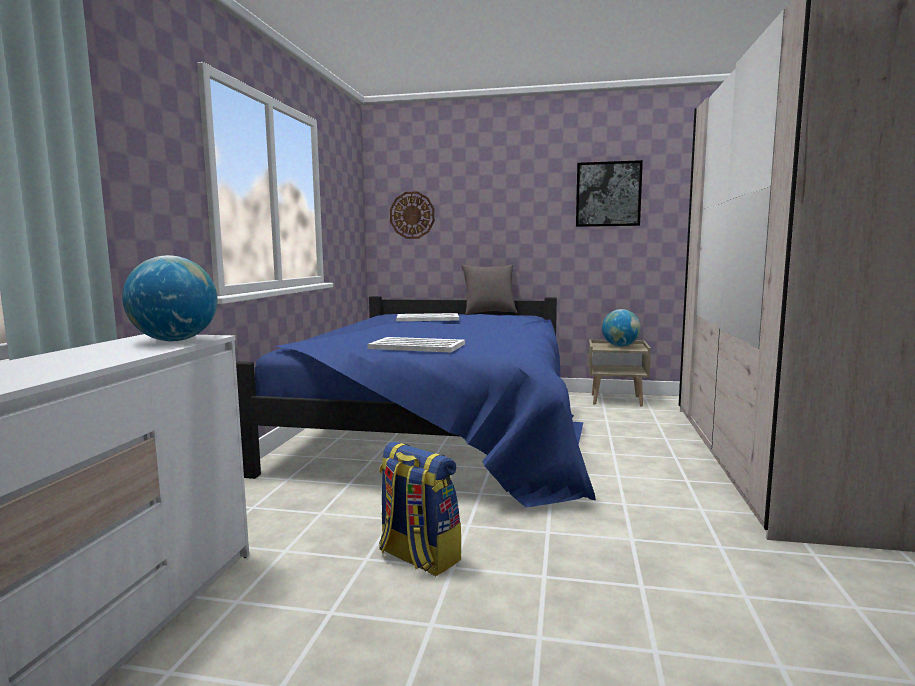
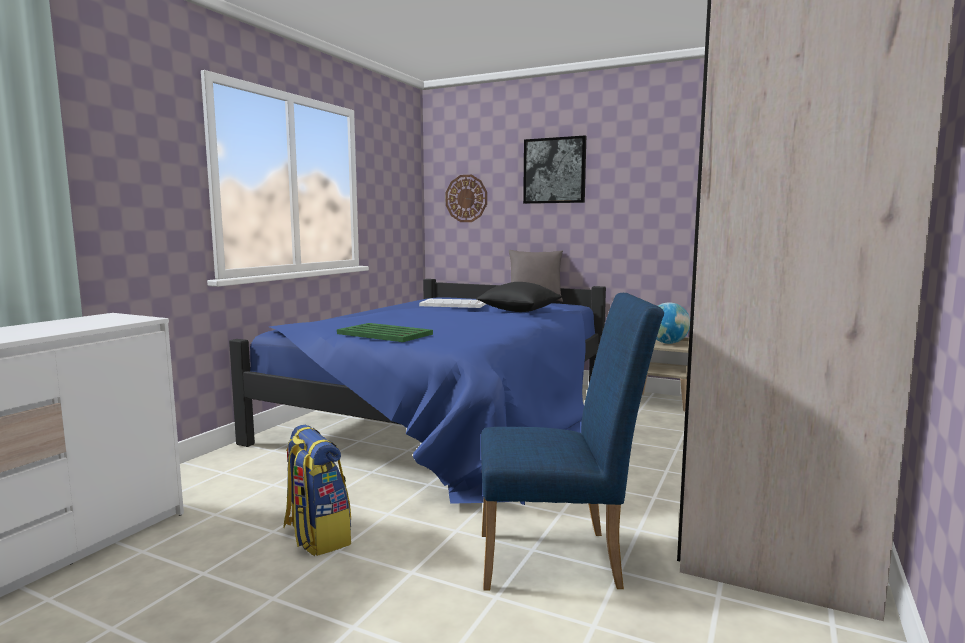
camera: 15 degrees right, 0 degrees up
(174, 341) = (110, 321): globe -> none
(418, 346) = (385, 334): white tray -> green tray
(498, 322) = (519, 311): none -> black pillow
(608, 194) = (664, 175): picture -> picture (554, 170)
(663, 544) = (560, 559): none -> blue chair

